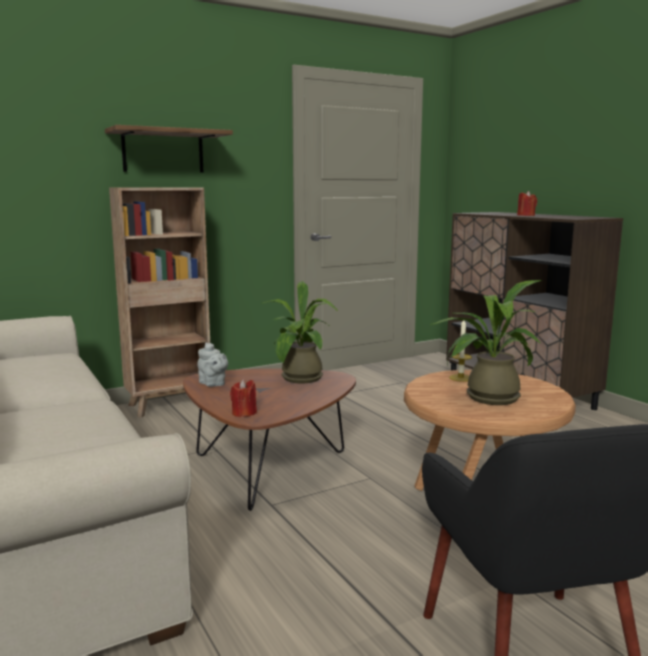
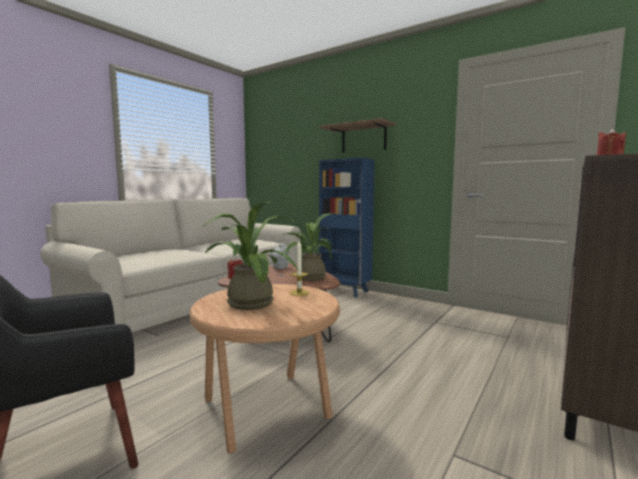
camera: 65 degrees right, 5 degrees down
(169, 405) = (345, 291): brown bookcase -> blue bookcase

